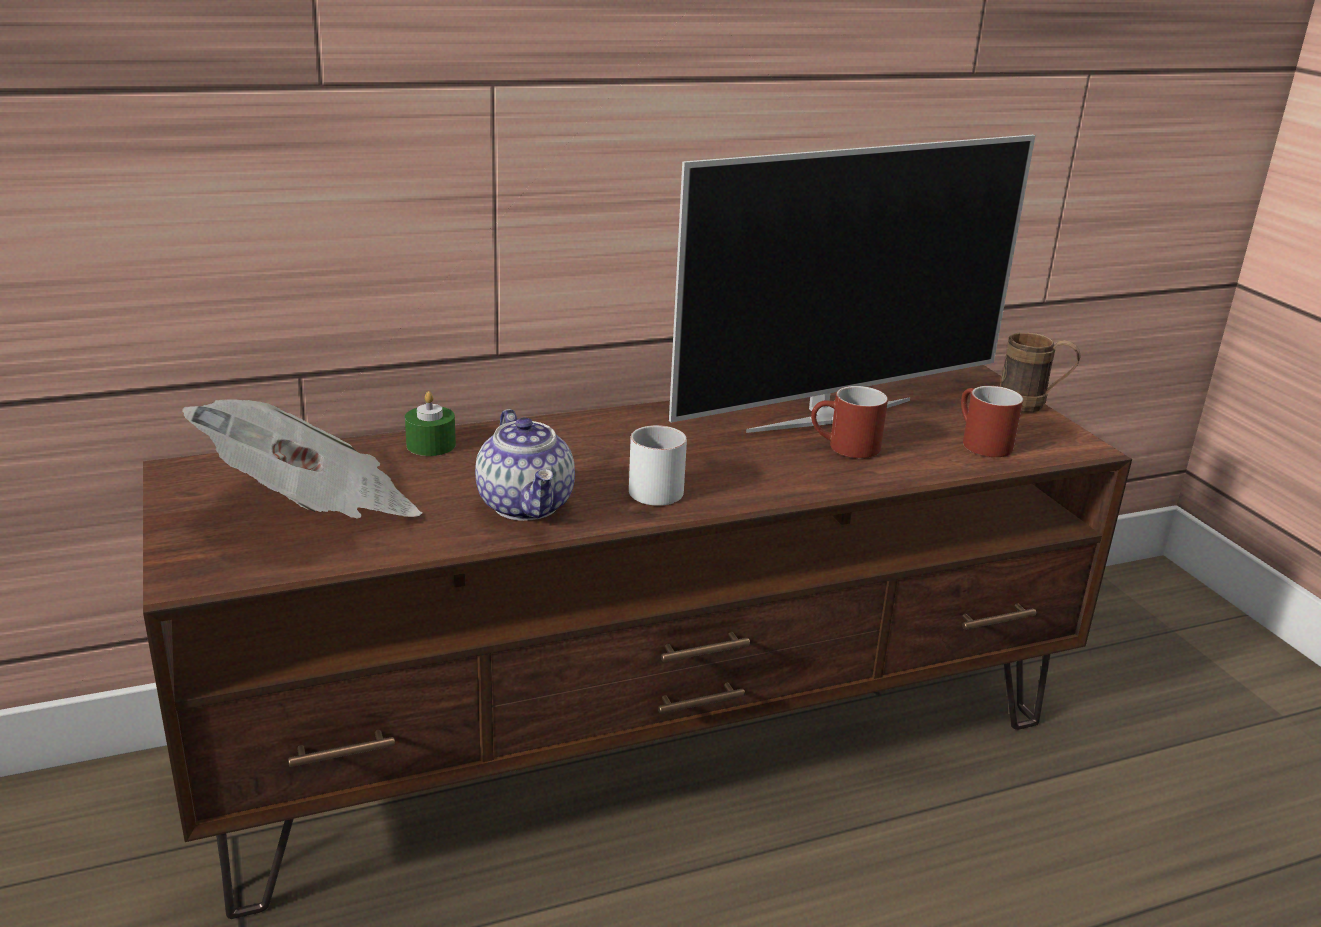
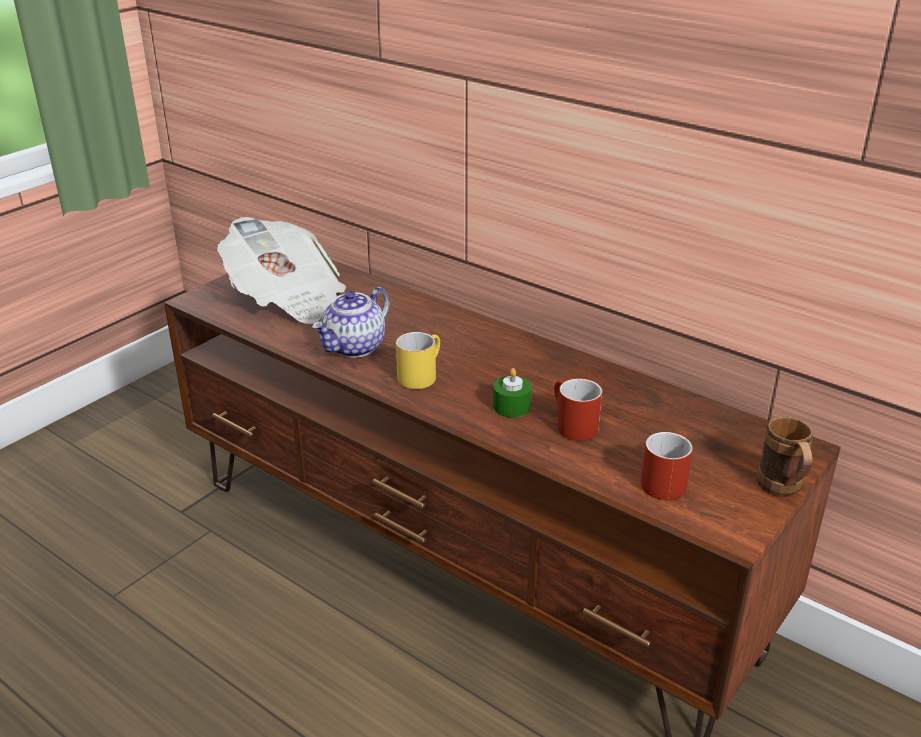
camera: 60 degrees right, 5 degrees up
(431, 445) = (392, 297): green candle -> green candle (511, 406)
(649, 487) = (420, 375): white mug -> yellow mug
(828, 414) = (619, 403): television -> none

